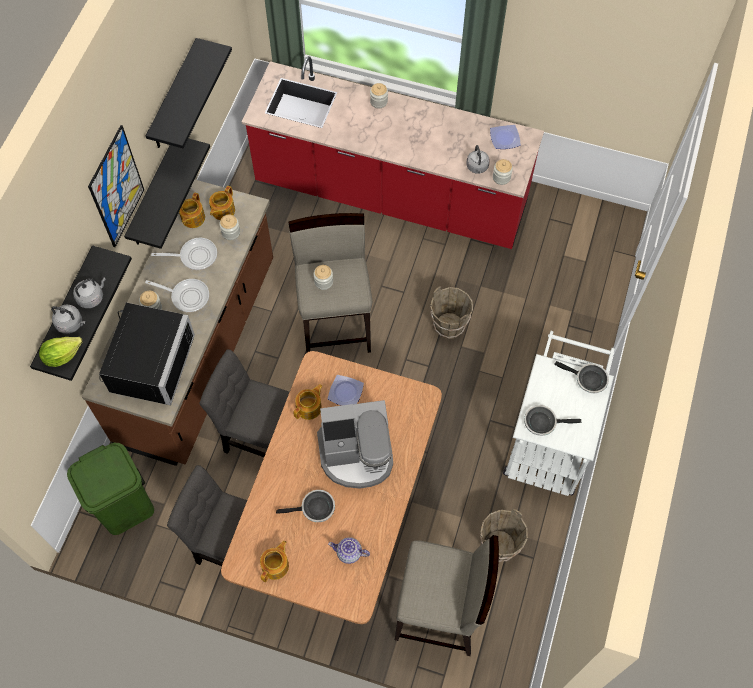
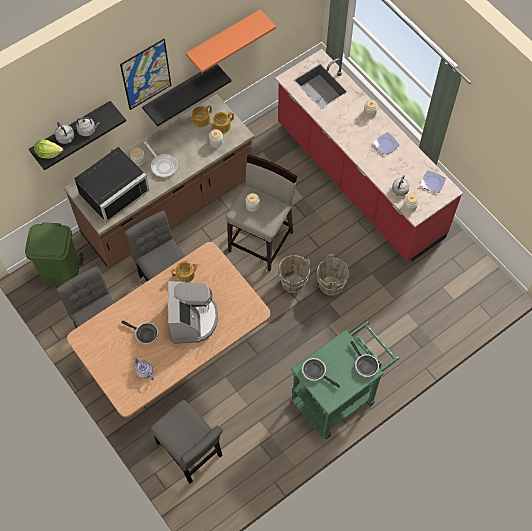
camera: 35 degrees right, 0 degrees up
(174, 97) = (223, 39): black shelf -> orange shelf
(195, 256) = (185, 144): frying pan -> none
(276, 565) = (99, 351): teapot -> none
(346, 392) = (214, 279): plate -> plate (386, 145)
(357, 454) = (192, 319): coffee machine -> coffee machine turned 120 degrees counterclockwise
(439, 613) = (191, 452): beige stool -> grey chair
(499, 546) = (257, 438): brown bucket -> brown bucket (293, 283)
(549, 440) = (338, 396): white cart -> green cart

